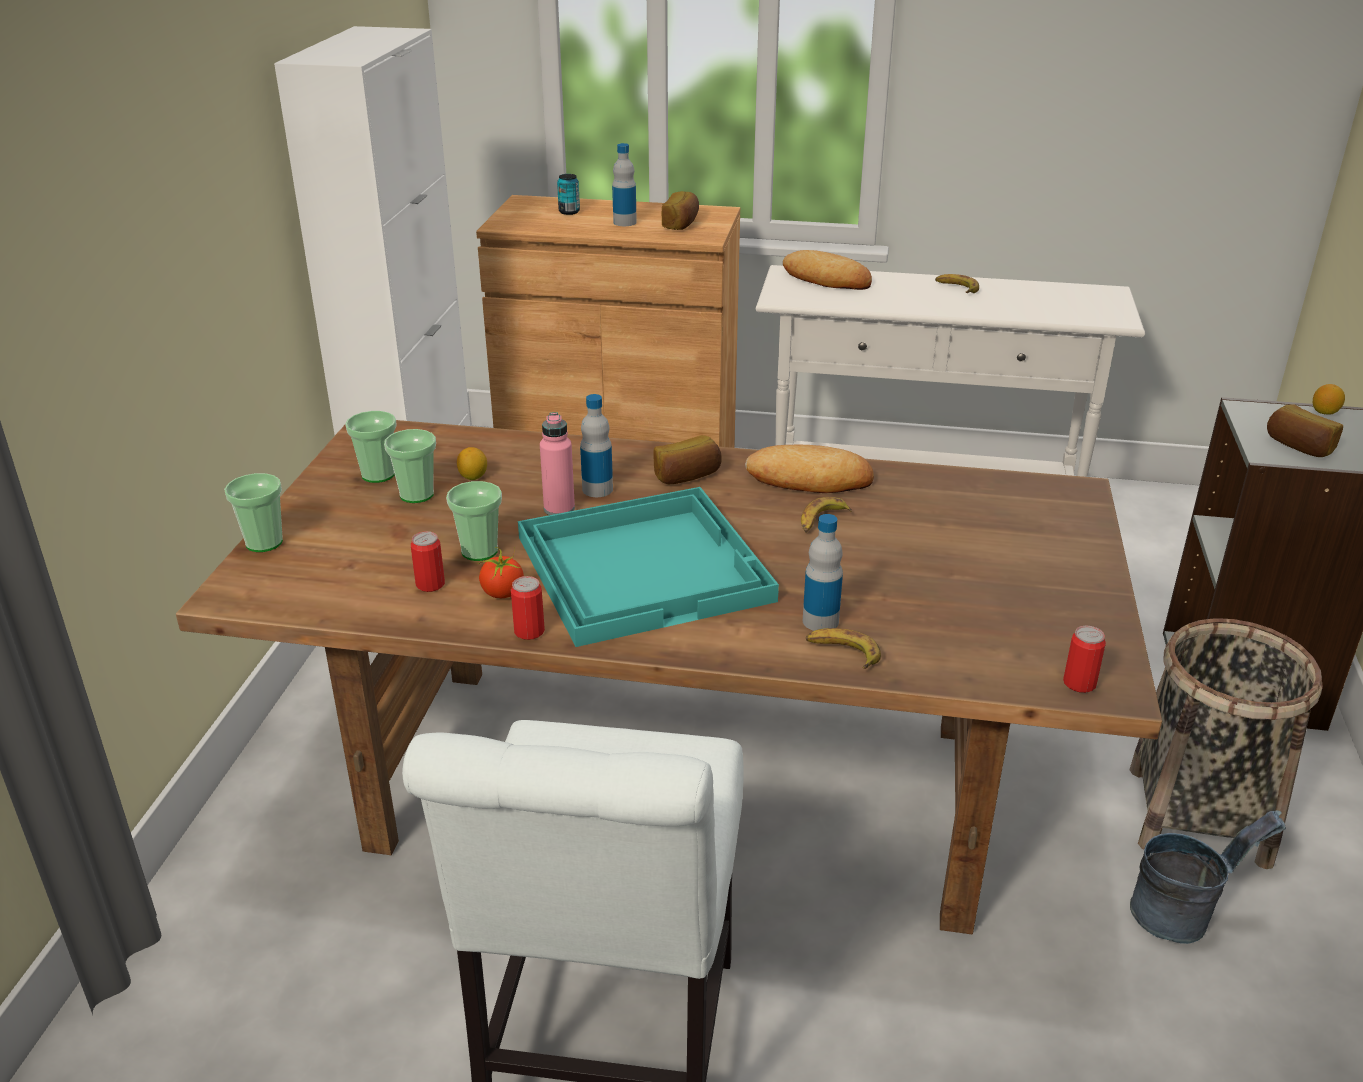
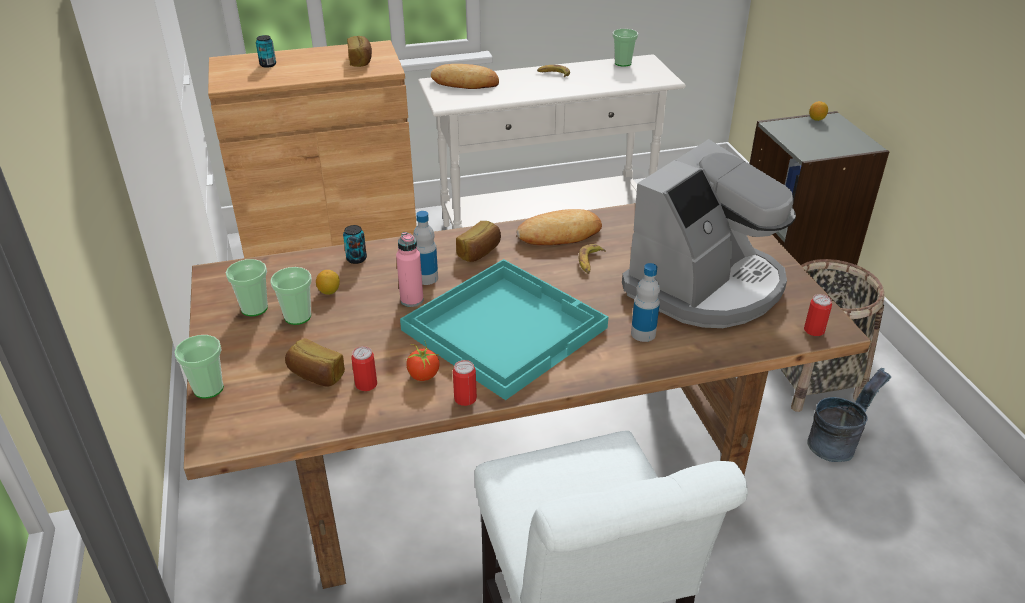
camera: 25 degrees left, 5 degrees up
(479, 551) = (381, 348): cup -> cup (623, 63)
(533, 450) = (356, 259): none -> can
(624, 222) = (318, 66): bottle -> none
(842, 653) = (672, 351): banana -> none
(961, 587) = (706, 286): none -> coffee machine
(1298, 446) = (819, 145): bread -> bread (315, 375)

